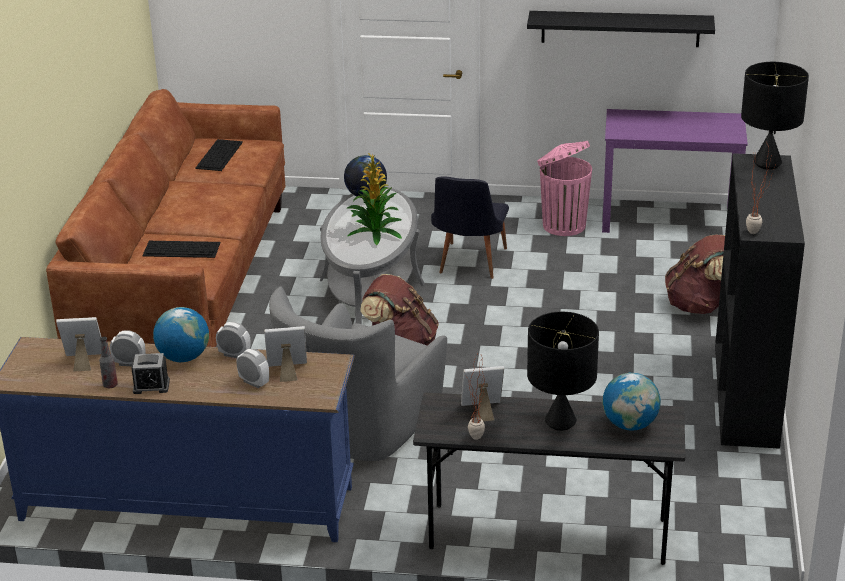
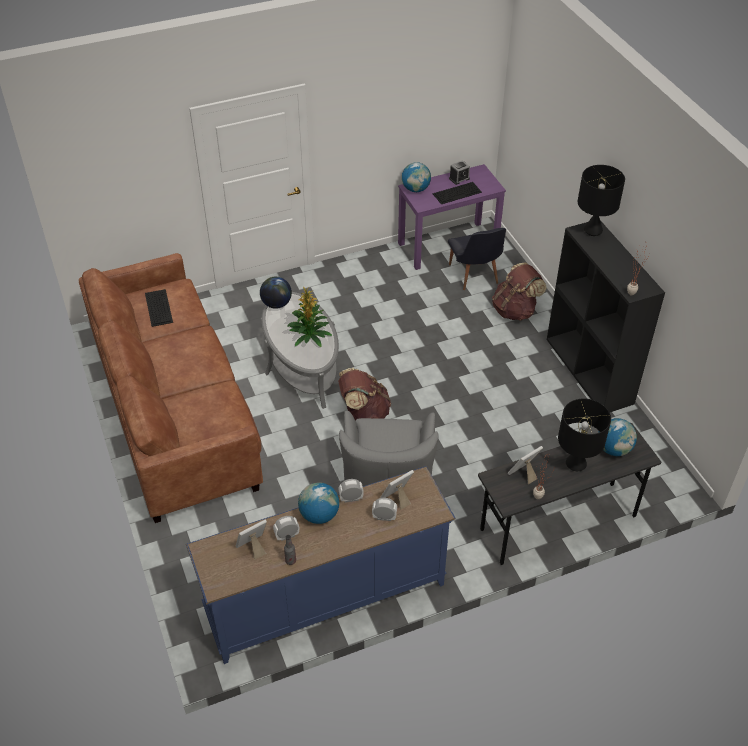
camera: 30 degrees left, 15 degrees up
(151, 386) = (319, 549): alarm clock -> alarm clock (459, 178)
(182, 249) = (205, 405): keyboard -> keyboard (457, 192)
(469, 264) = (353, 326): black chair -> black chair (475, 277)
(563, 225) = (387, 272): pink trash can -> none
(620, 28) = (404, 131): black shelf -> none
(625, 117) = (415, 189): none -> globe

